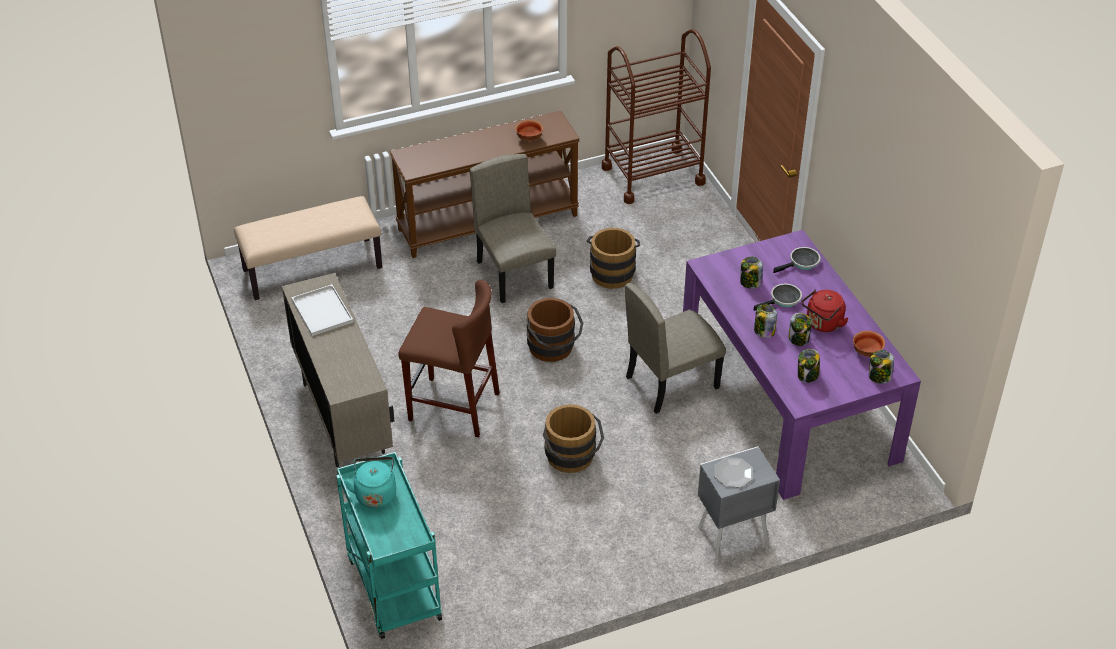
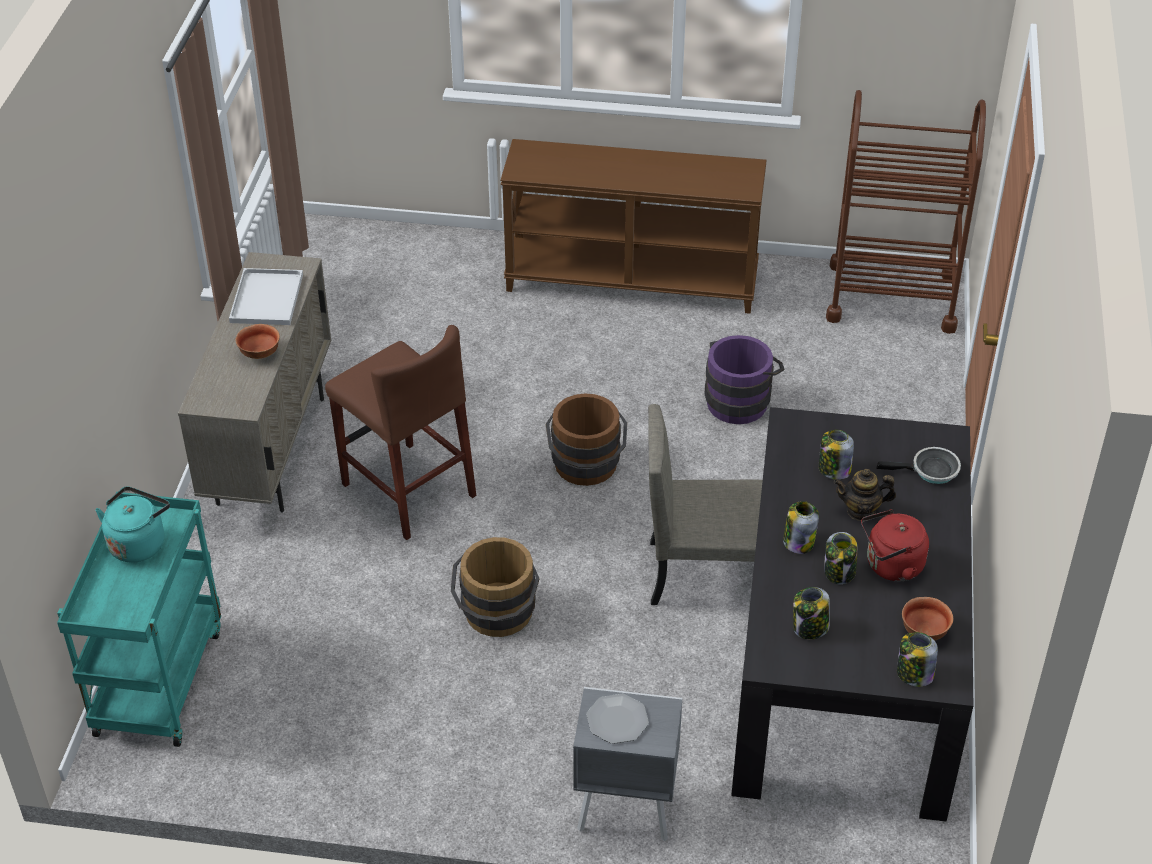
camera: 30 degrees right, 0 degrees up
(312, 268) = (382, 261): beige bench -> none
(515, 274) = (613, 357): beige chair -> none
(529, 138) = (695, 180): bowl -> bowl (259, 353)
(612, 271) = (740, 400): brown bucket -> purple bucket
(783, 300) = (861, 511): frying pan -> teapot
(788, 399) = (846, 662): purple dining table -> black dining table

